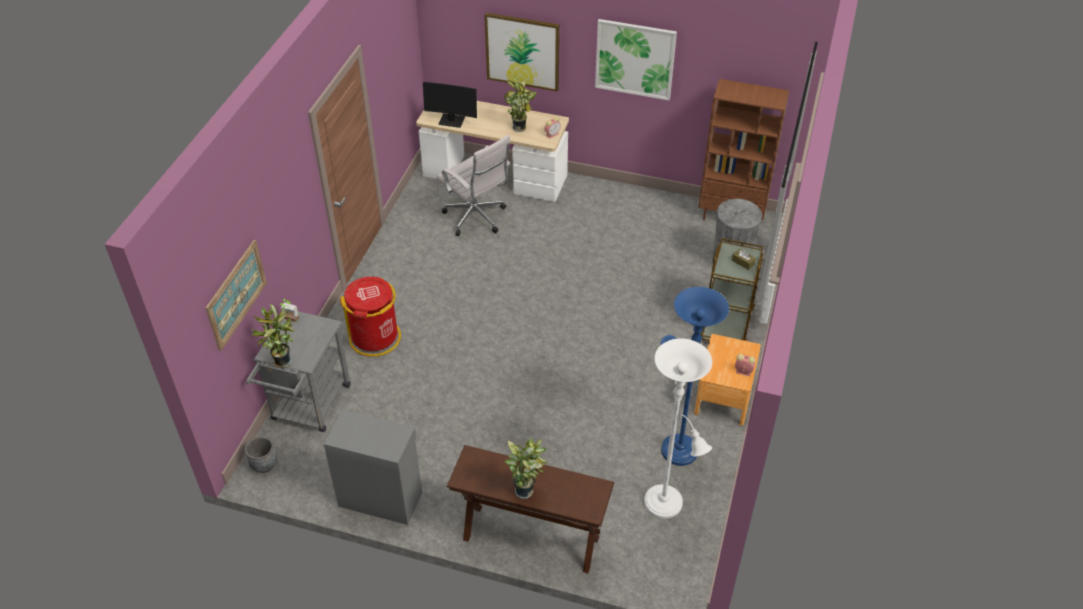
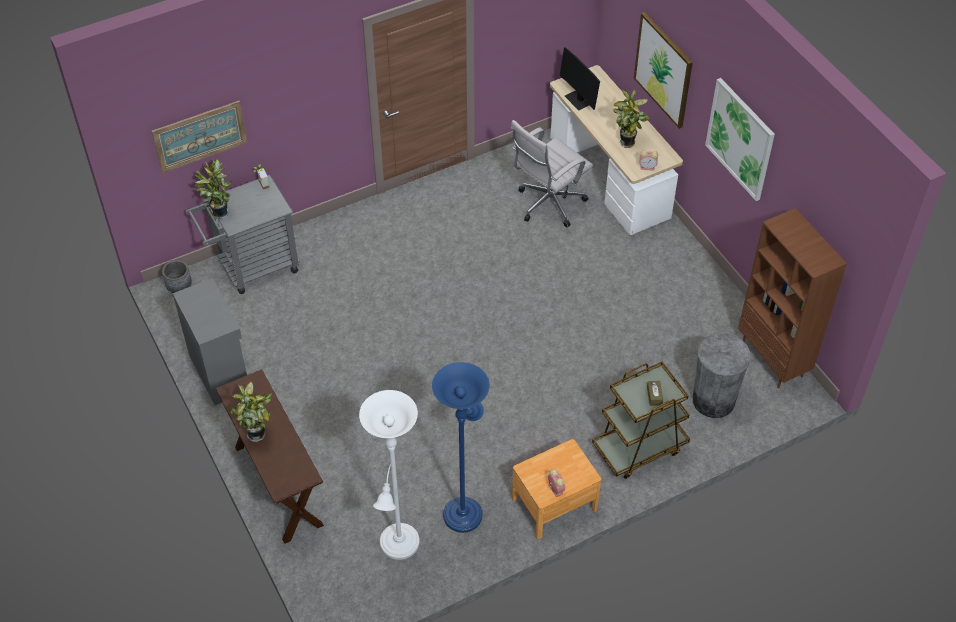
camera: 45 degrees right, 5 degrees up
(375, 337) = (356, 249): red trash can -> none
(477, 218) = (548, 205): white office chair -> white office chair turned 45 degrees clockwise

